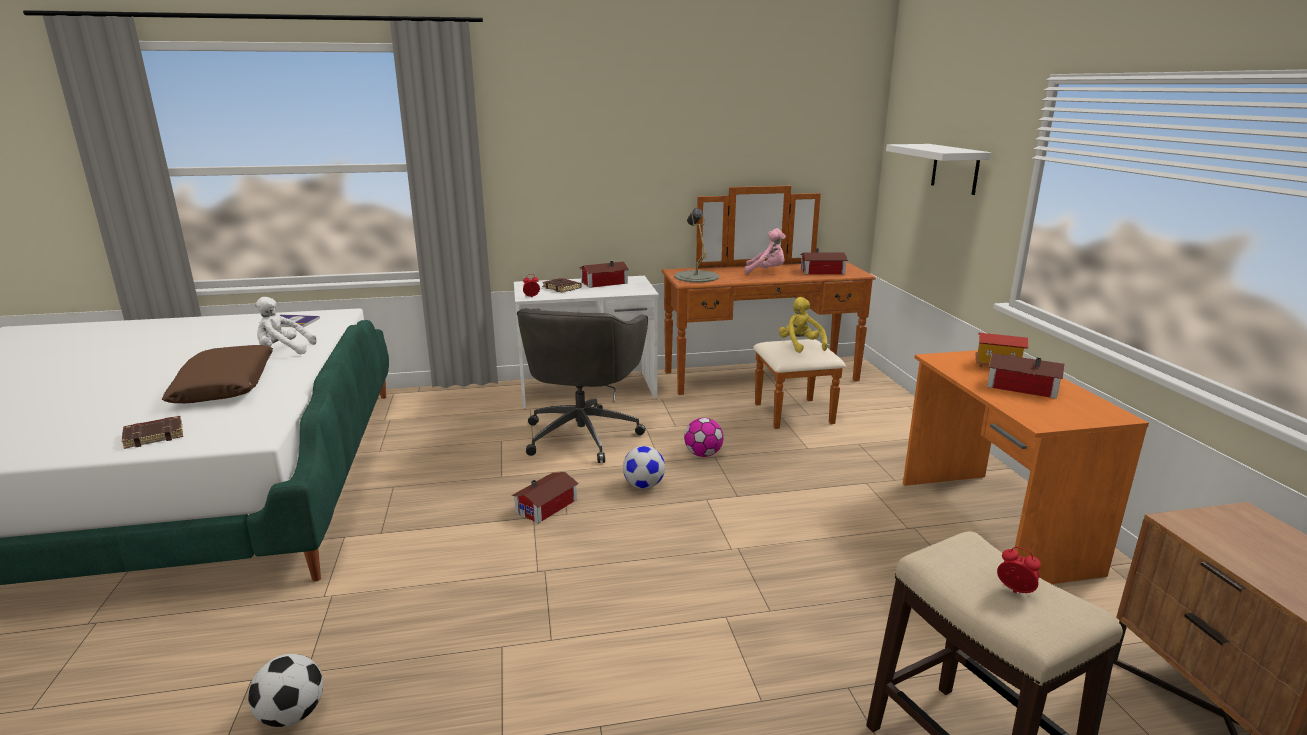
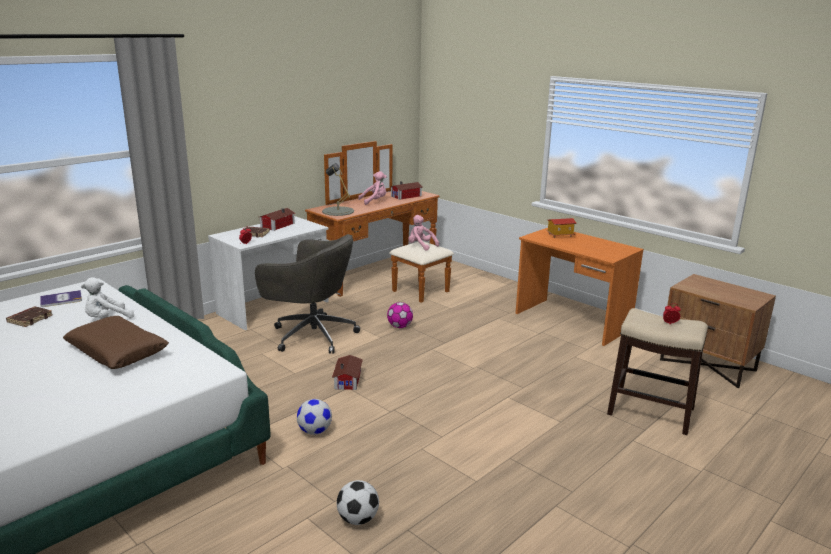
camera: 35 degrees left, 0 degrees up
(155, 435) = (140, 391): brown book -> brown book (30, 319)
(583, 434) = (311, 335): grey office chair -> grey office chair turned 45 degrees counterclockwise
(644, 485) = (389, 352): football -> football (315, 431)
(800, 345) = (421, 246): yellow plush toy -> pink plush toy
(955, 168) = (487, 125): white shelf -> none
(1020, 385) = (581, 243): toy house -> none

